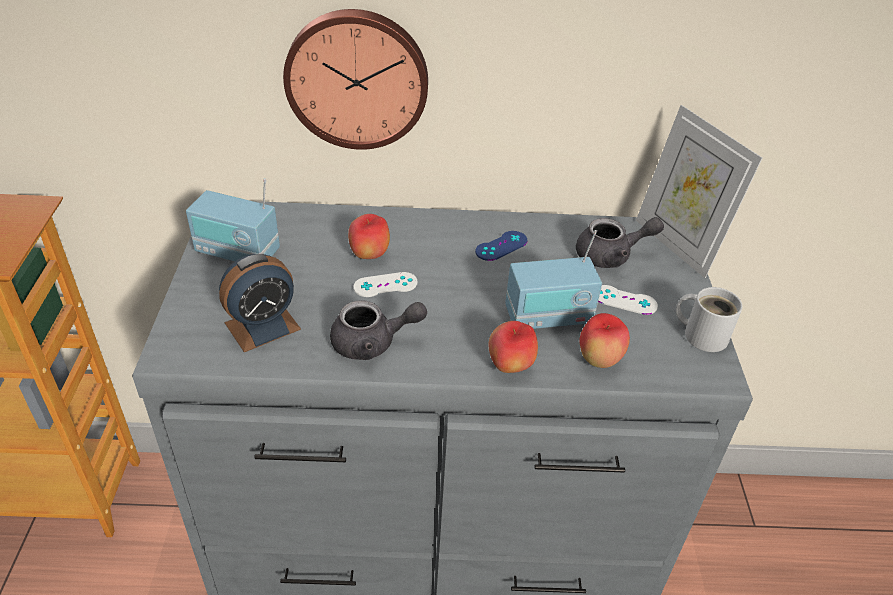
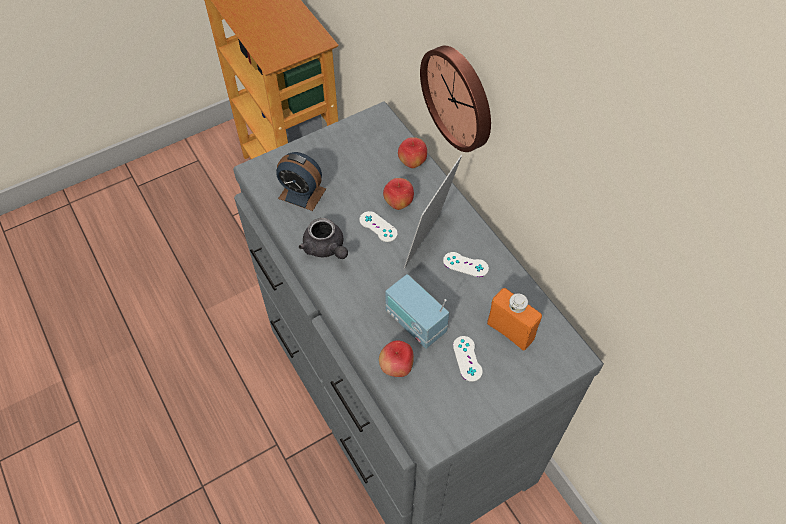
camera: 60 degrees right, 15 degrees up
(237, 253) = (349, 145): radio -> none
(501, 246) = (465, 264): blue game controller -> white game controller
(510, 366) = (357, 323): apple -> apple (412, 163)
(611, 255) = (510, 331): grey teapot -> orange bottle
(677, 245) = (560, 367): picture frame -> picture frame (429, 243)
(702, 334) = (469, 418): white mug -> none

